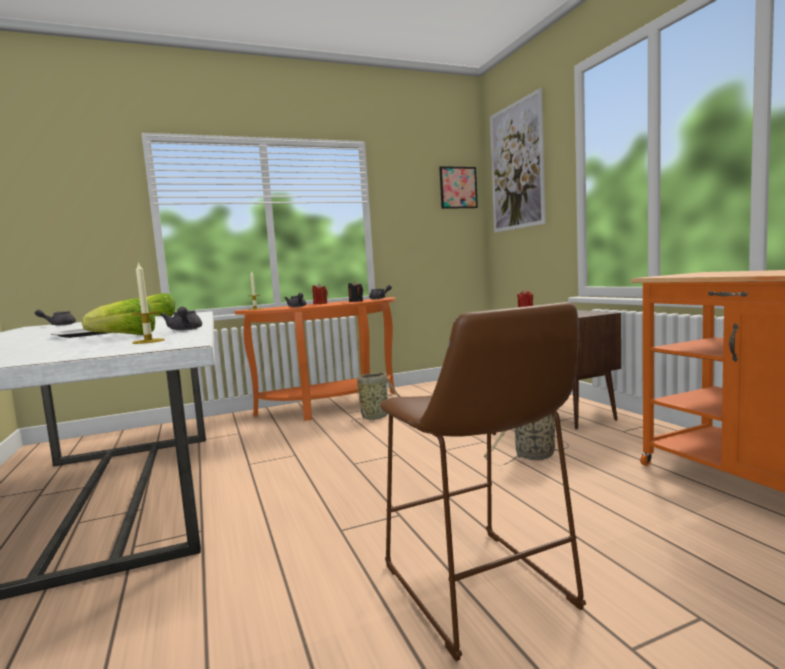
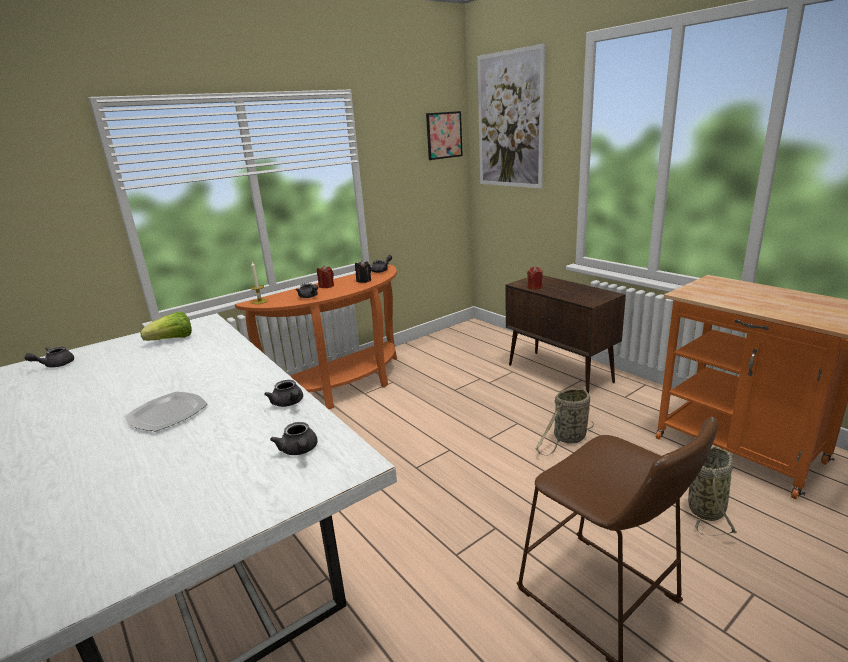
camera: 15 degrees left, 15 degrees up
(126, 336) = (242, 429): lettuce -> none
(148, 341) = (299, 450): candle -> grey teapot
(376, 416) = (398, 397): basket -> basket (706, 508)

